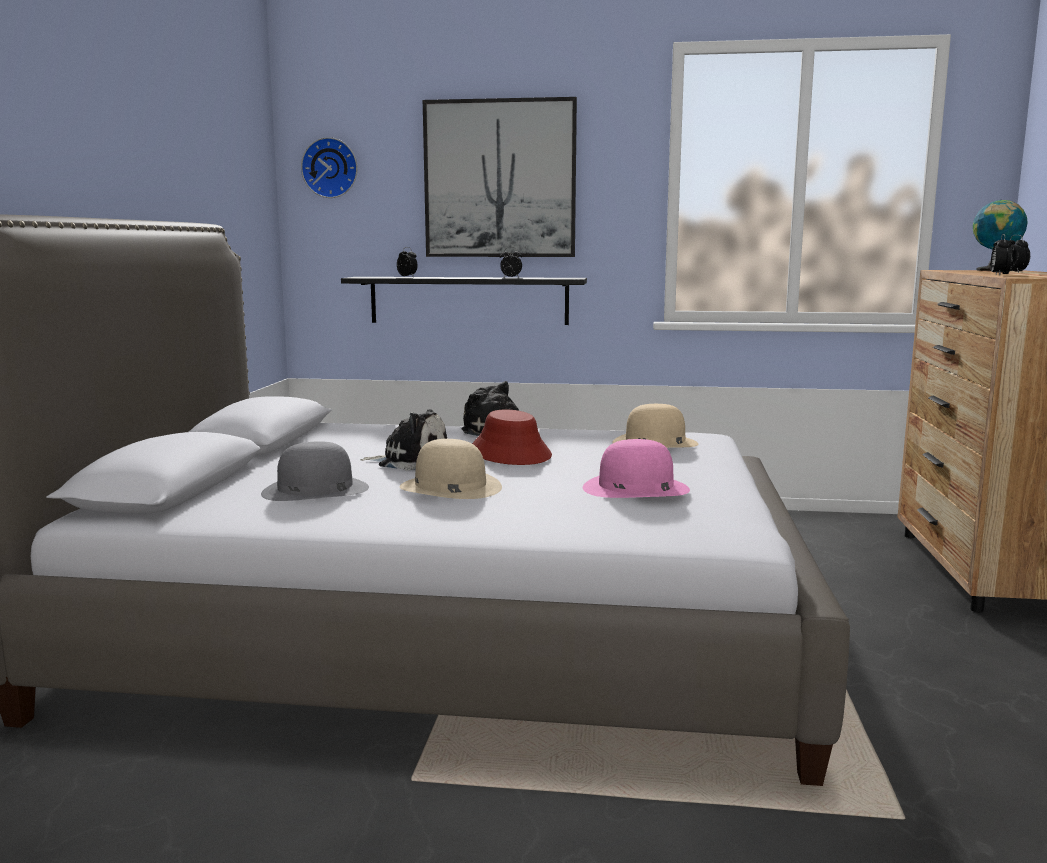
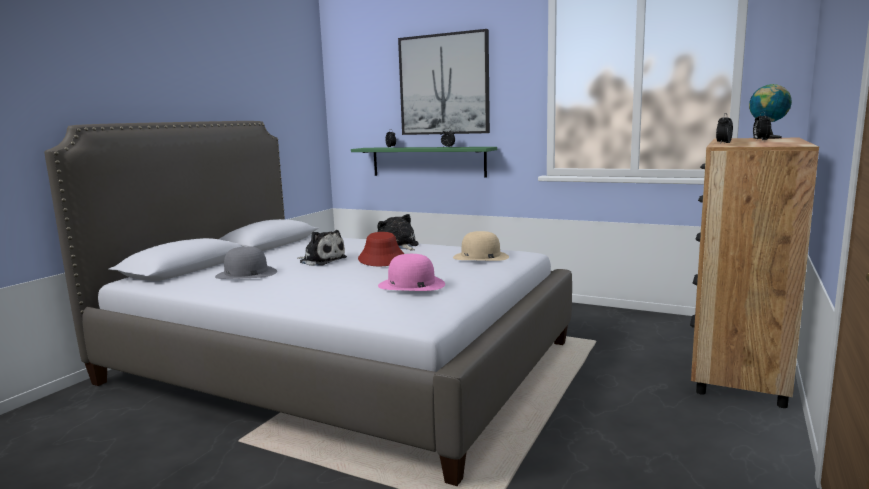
camera: 20 degrees right, 0 degrees up
(330, 168) = (351, 82): wall clock -> none
(450, 487) = (314, 277): beige hat -> none
(468, 300) = (427, 161): black shelf -> green shelf

